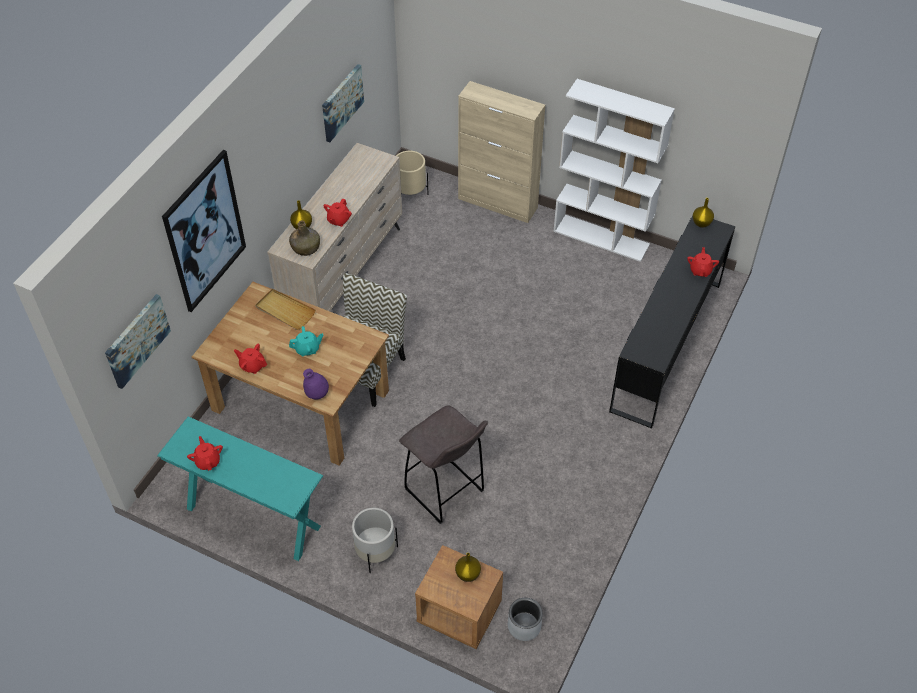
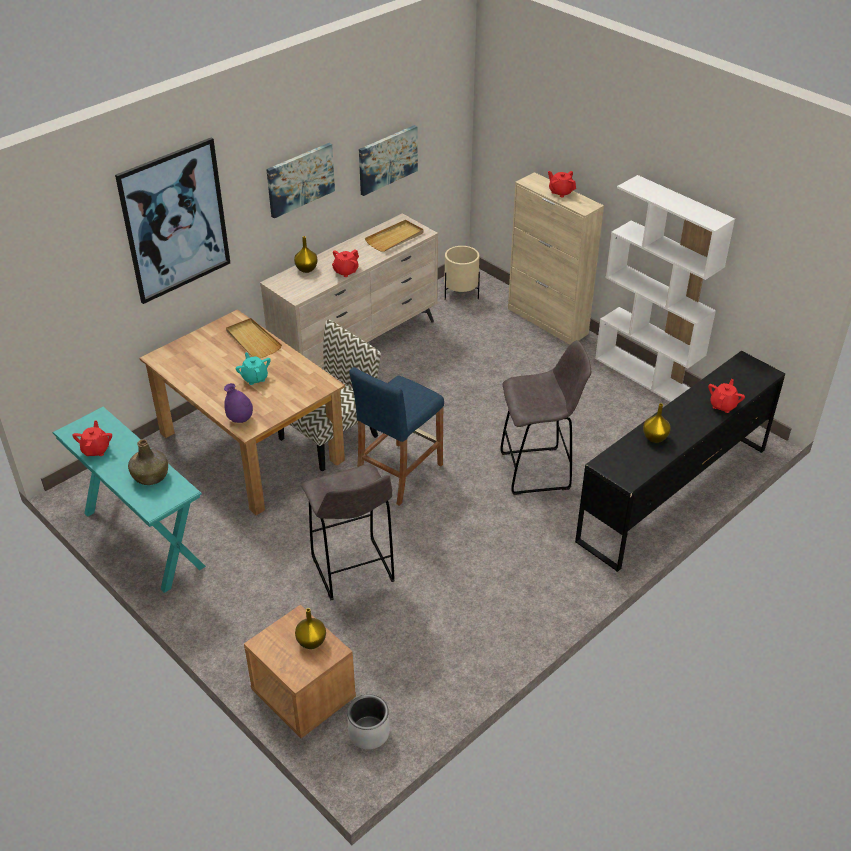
camera: 20 degrees right, 10 degrees down
(137, 340) = (63, 303): picture -> picture (300, 179)
(252, 366) = (192, 379): red teapot -> red teapot (560, 192)
(306, 248) = (299, 287): green bottle -> green bottle (151, 475)
(307, 349) = (255, 378): turquoise teapot -> turquoise teapot turned 120 degrees counterclockwise
(364, 172) = (395, 238): none -> beige tray
(375, 552) = (247, 608): white planter -> none
(440, 390) = (399, 473): none -> blue stool
(552, 354) = (537, 471): none -> grey stool
(702, 223) = (746, 362): yellow vase -> yellow vase (655, 438)

